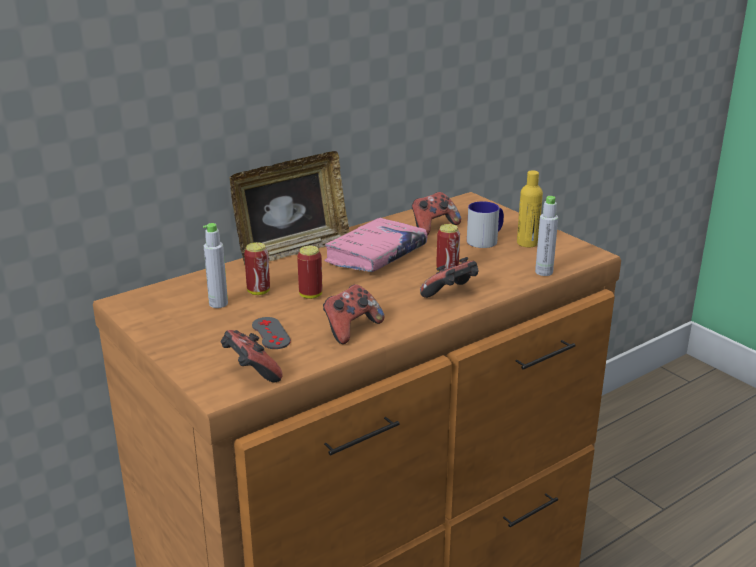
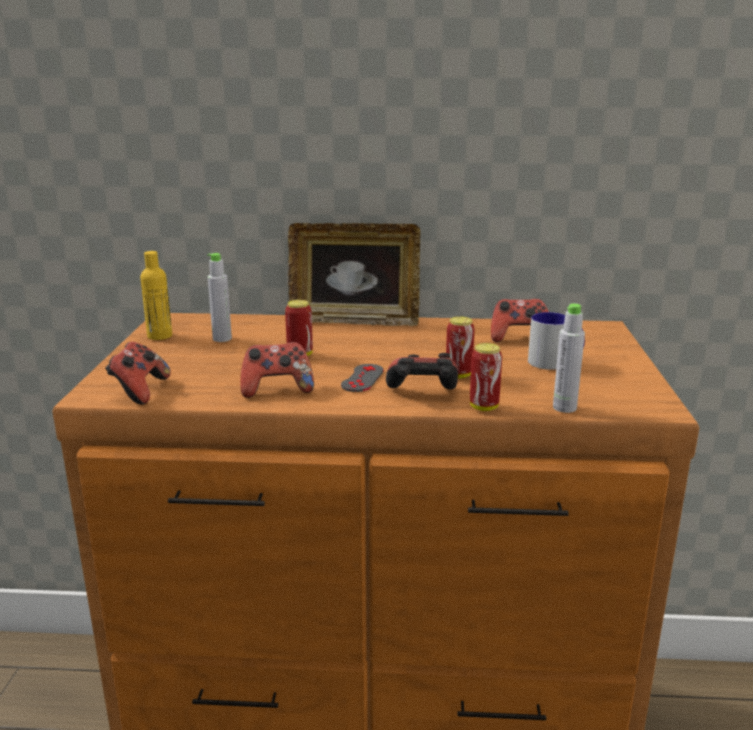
camera: 40 degrees right, 5 degrees down
(258, 292) = (267, 340): can -> can (484, 407)
(271, 333) = (212, 370): grey game controller -> grey game controller (362, 378)
(376, 255) = (417, 343): pink book -> none
(527, 243) = (597, 378): yellow bottle -> yellow bottle (160, 336)

